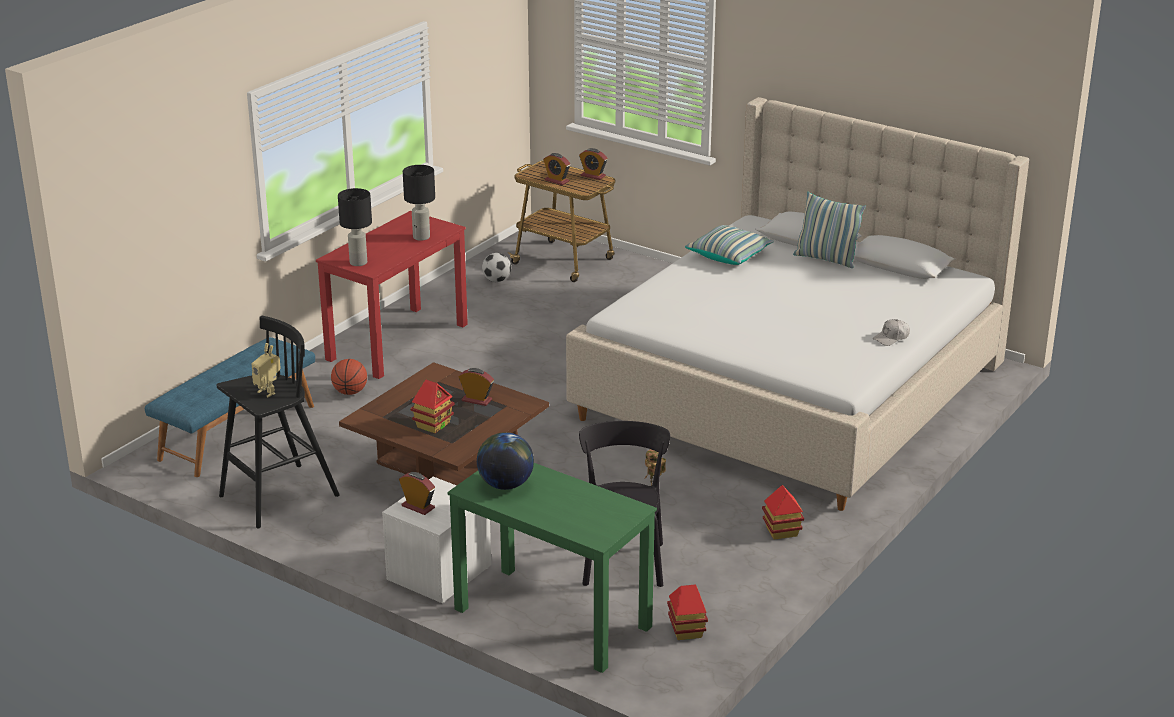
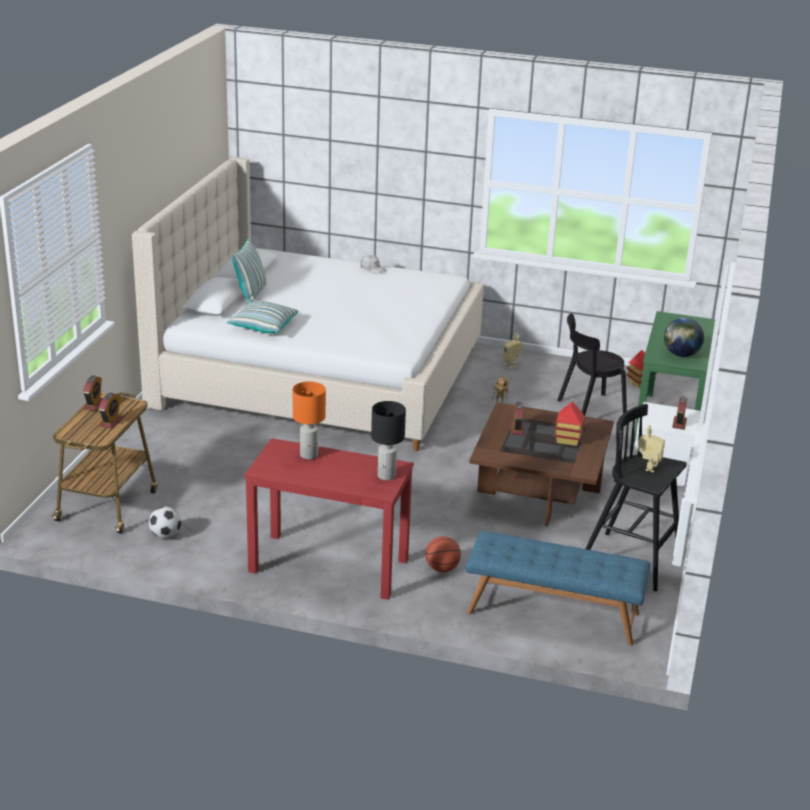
camera: 110 degrees left, 0 degrees up
(421, 237) = (309, 455): black table lamp -> orange table lamp
(781, 531) = (511, 365): toy house -> toy robot

